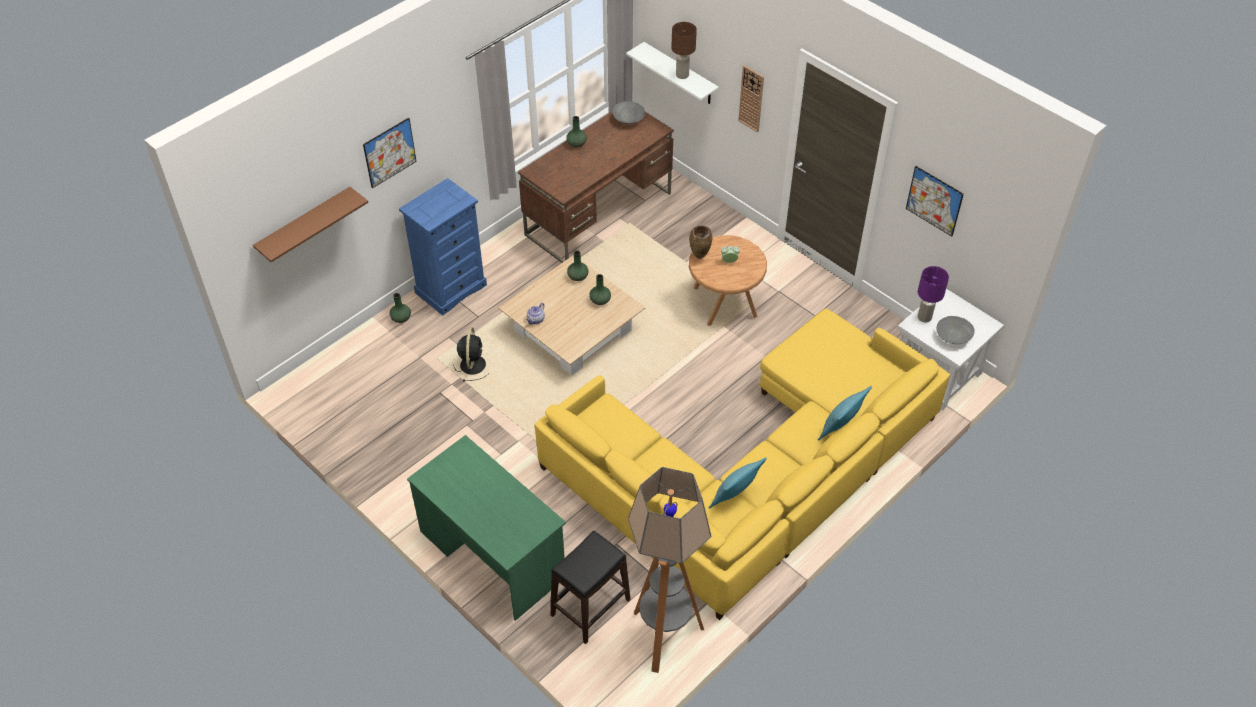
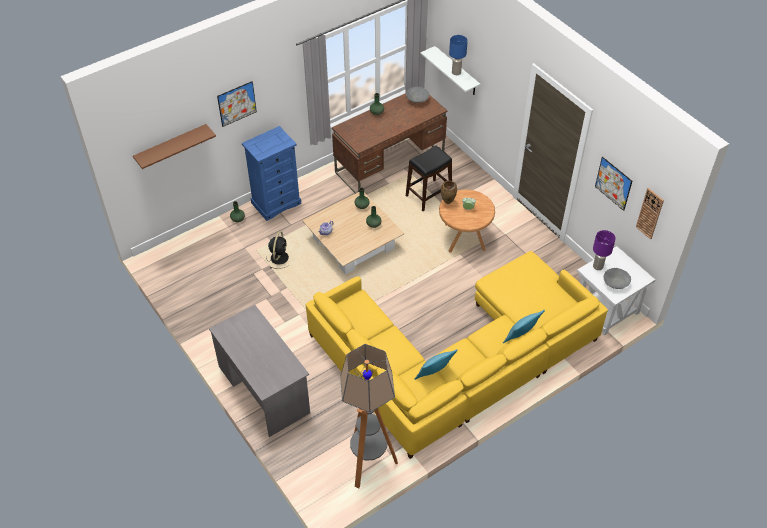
camera: 10 degrees right, 0 degrees up
(492, 554) = (264, 389): green desk -> grey desk
(591, 607) = (323, 436): black stool -> black stool (429, 195)
(682, 75) = (456, 72): brown table lamp -> blue table lamp
(751, 98) = (500, 94): wall clock -> wall clock (650, 213)

